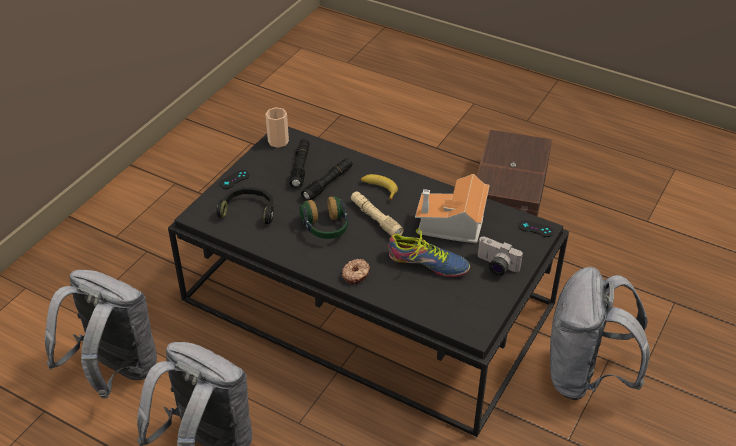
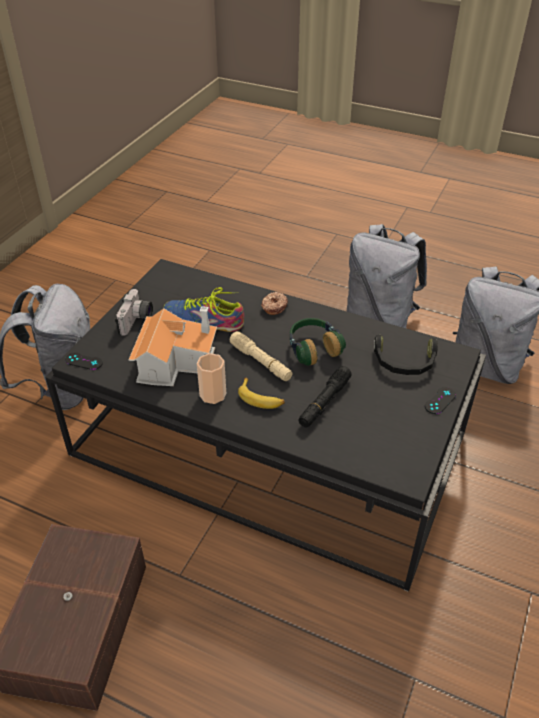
camera: 175 degrees right, 0 degrees up
(278, 141) = (409, 464): cup -> cup (213, 394)
(300, 167) = (365, 423): black flashlight -> none
(495, 266) = (137, 321): camera -> camera turned 75 degrees clockwise

